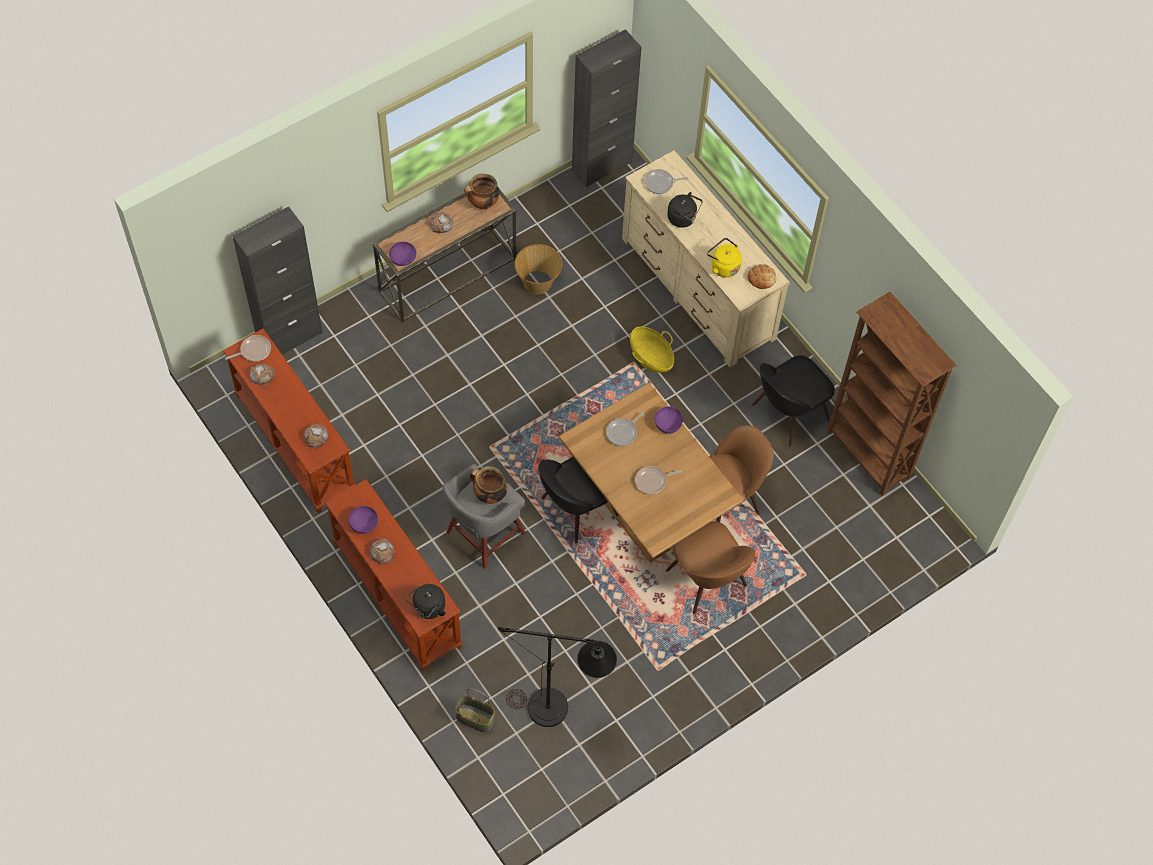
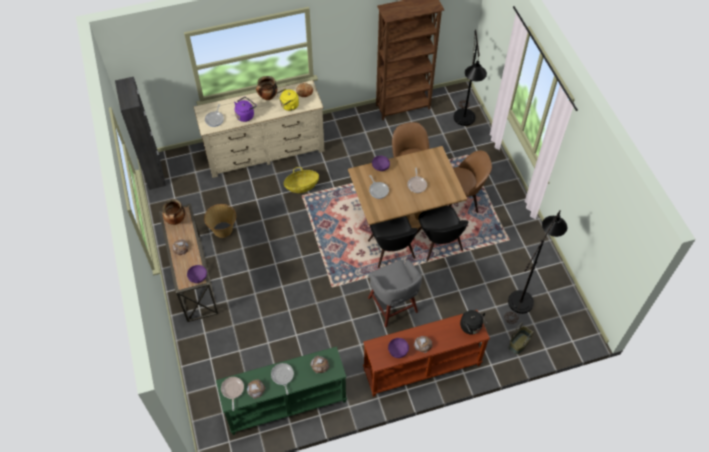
camera: 70 degrees left, 5 degrees down
(288, 399) = (282, 376): none -> frying pan
(290, 337) = (199, 387): black cabinet -> none
(294, 443) = (286, 405): brown console table -> green console table
(489, 495) = (393, 276): cooking pot -> cooking pot (267, 97)
(683, 218) = (246, 115): black kettle -> purple kettle
(787, 413) = (364, 133): black chair -> black chair (439, 244)
(874, 554) = (464, 122): none -> black floor lamp

